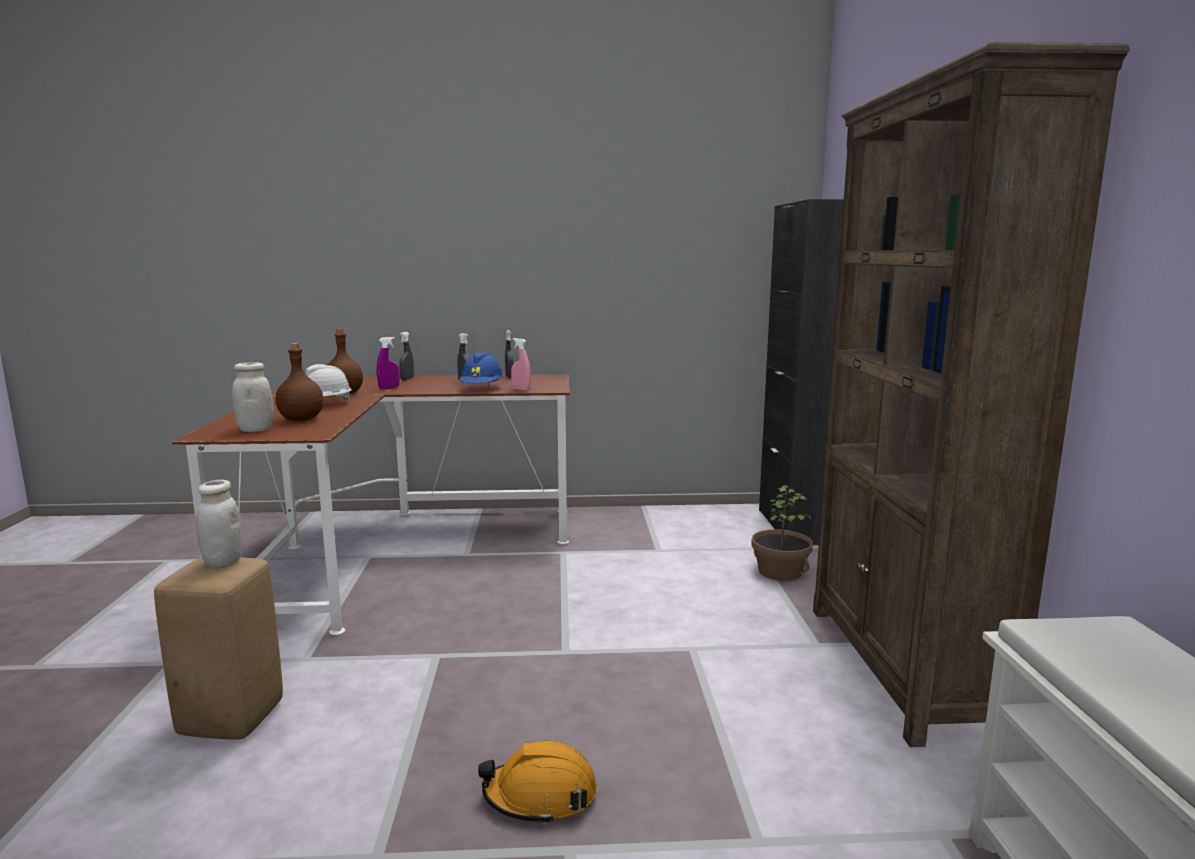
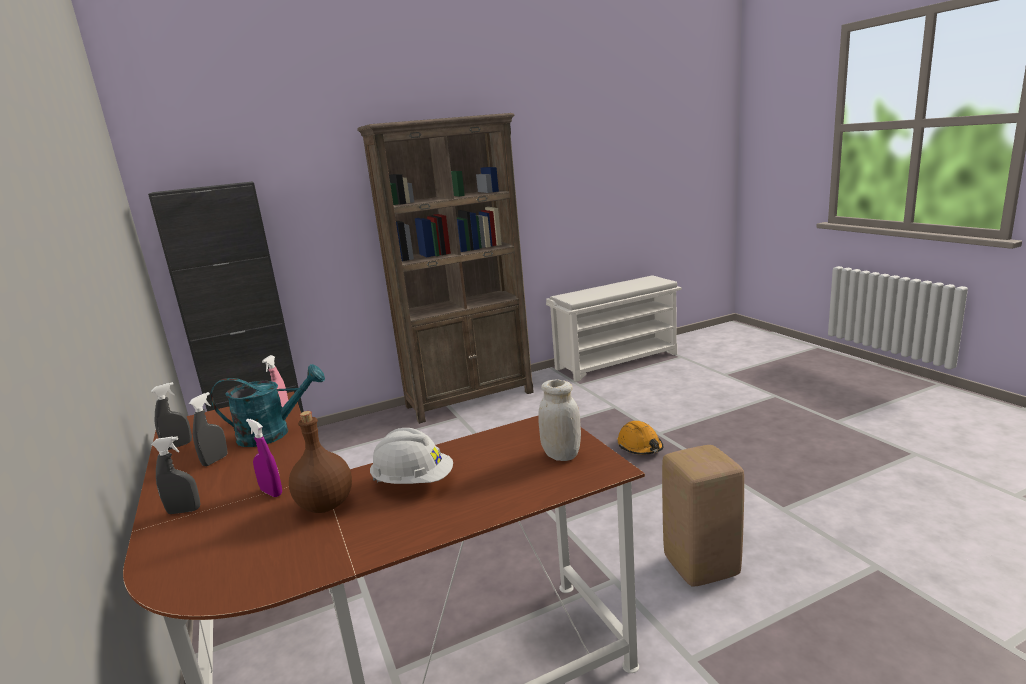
camera: 110 degrees left, 5 degrees up
(223, 562) = (691, 459): white jar -> none
(302, 419) = (499, 455): brown bottle -> none
(482, 388) = (273, 433): blue hard hat -> turquoise watering can
(779, 572) = (362, 440): potted plant -> none

